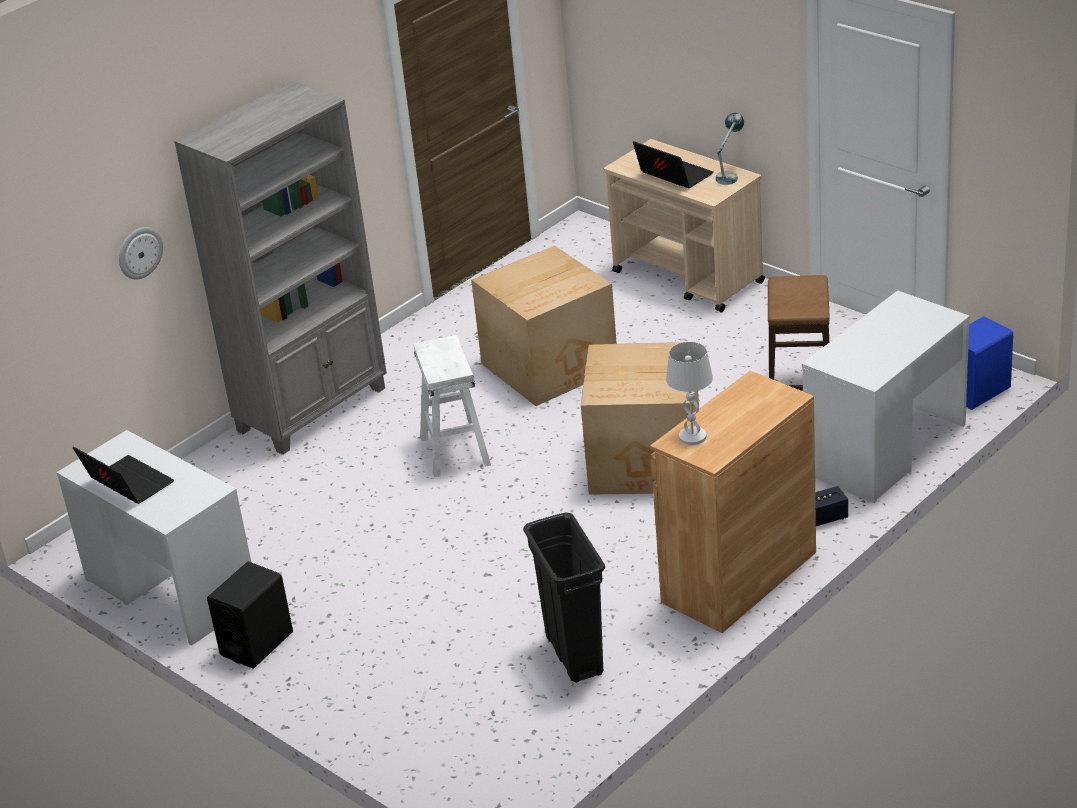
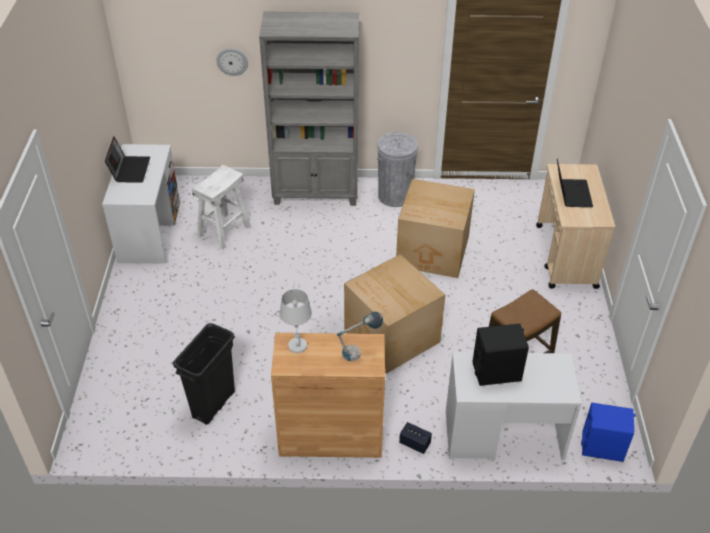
camera: 45 degrees right, 10 degrees up
(257, 643) = (134, 283): black speaker -> black speaker (497, 372)
(413, 349) = (395, 195): none -> grey trash can
(456, 451) = (332, 260): white stool -> white stool (224, 231)
(730, 175) = (599, 214): table lamp -> table lamp (359, 352)

